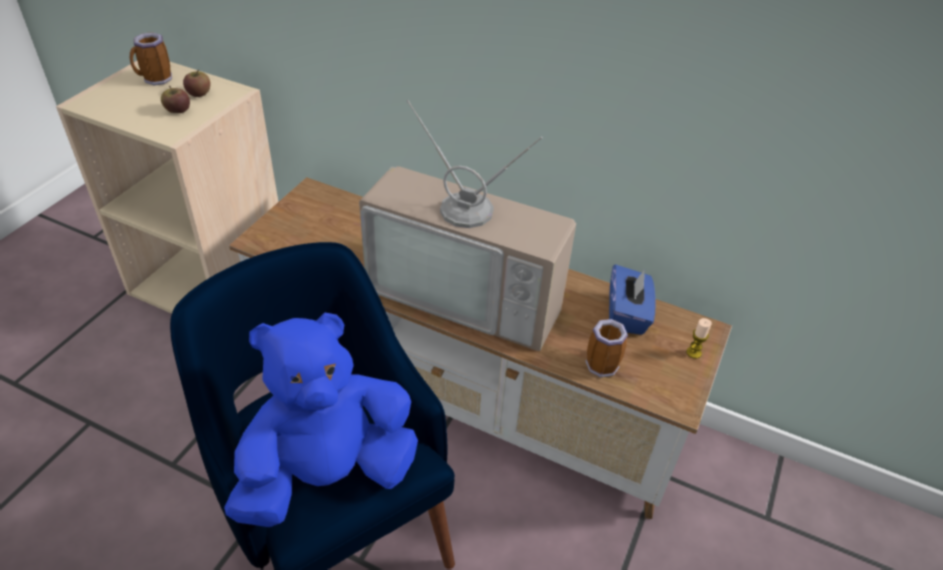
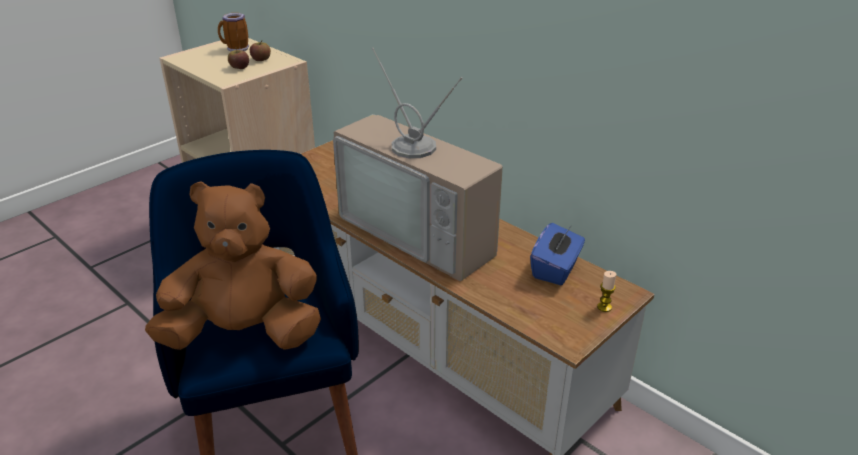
camera: 20 degrees right, 10 degrees down
(327, 474) = (245, 333): blue plush toy -> brown plush toy
(600, 362) = (511, 299): mug -> none

